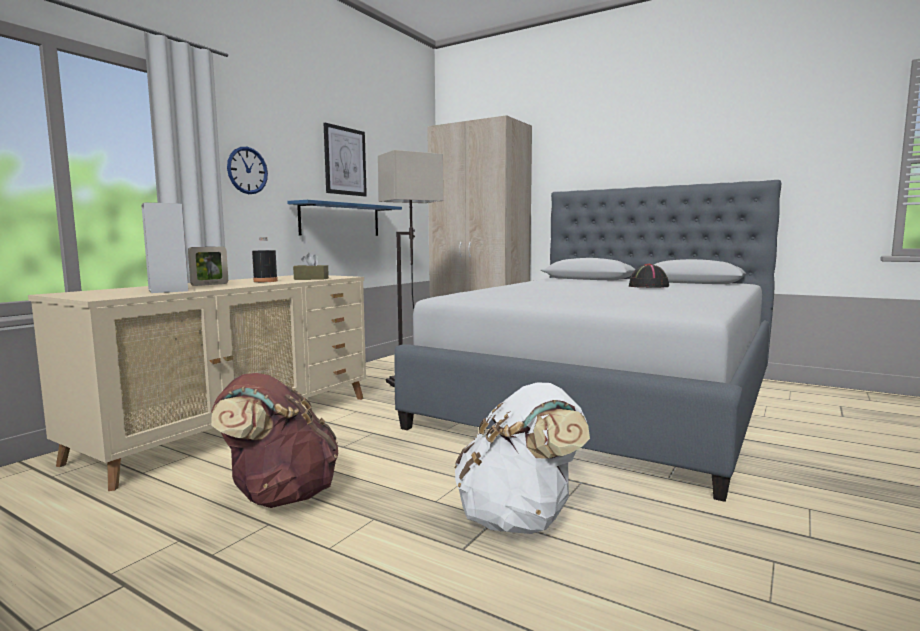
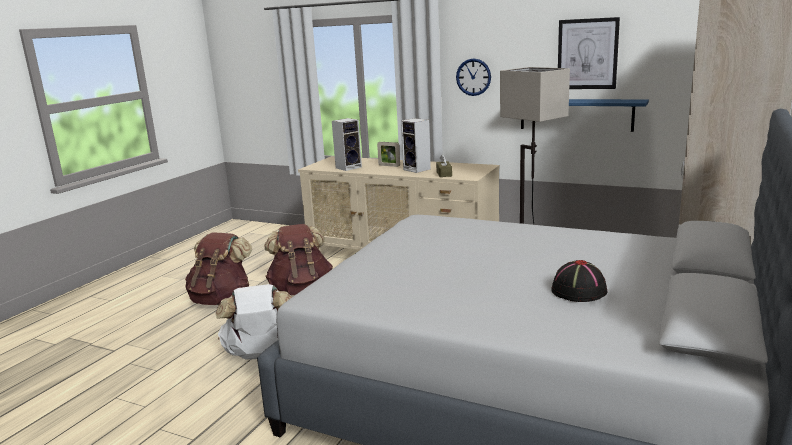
camera: 85 degrees right, 10 degrees up
(228, 590) = (221, 299): none -> brown backpack
(265, 281) = (418, 169): black bottle -> speaker

